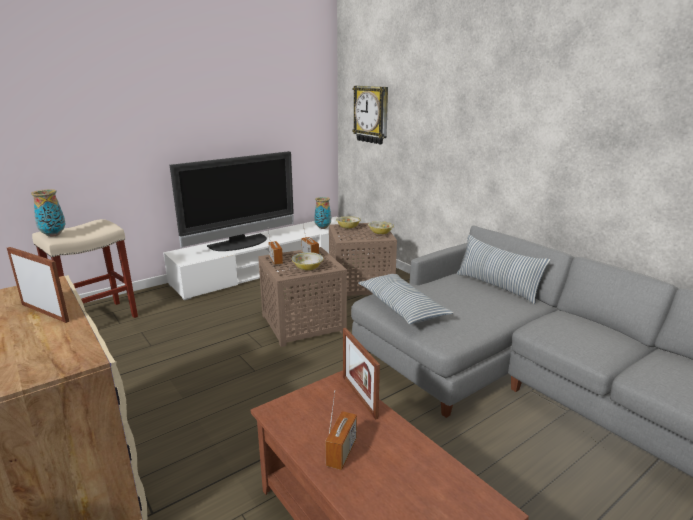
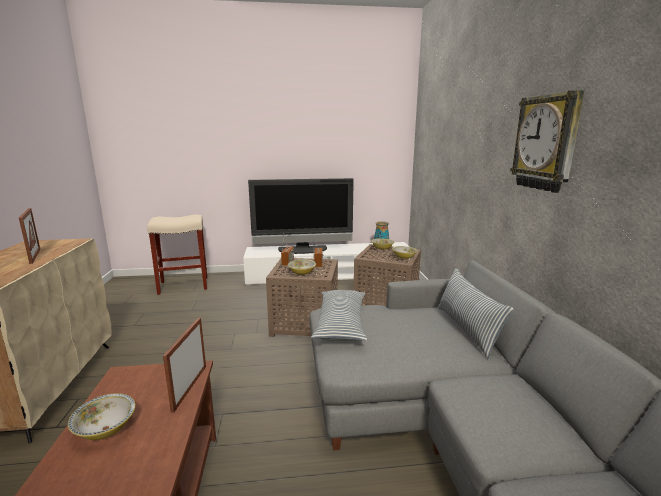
camera: 30 degrees right, 5 degrees down
(54, 235) = (156, 219): vase -> none
(341, 452) = (106, 429): radio -> bowl
(371, 114) = (431, 149): wall clock -> wall clock (546, 143)

